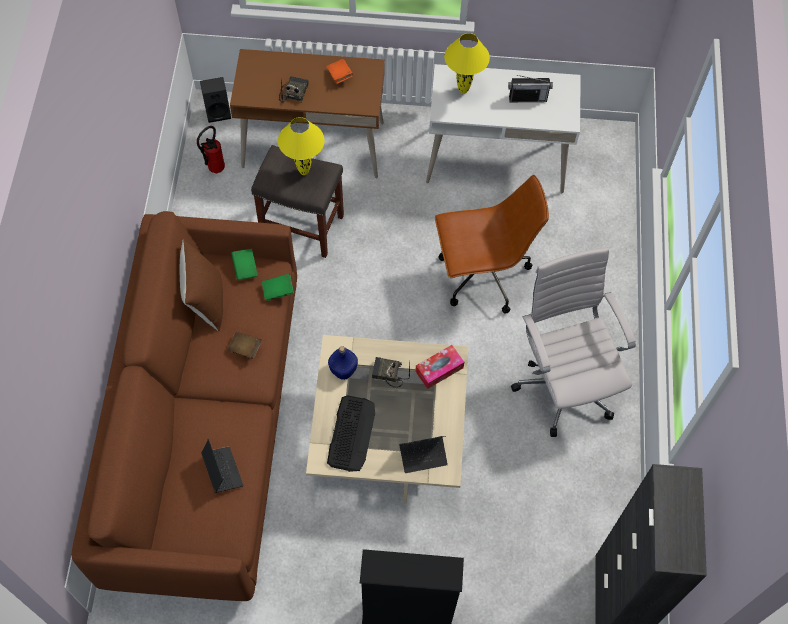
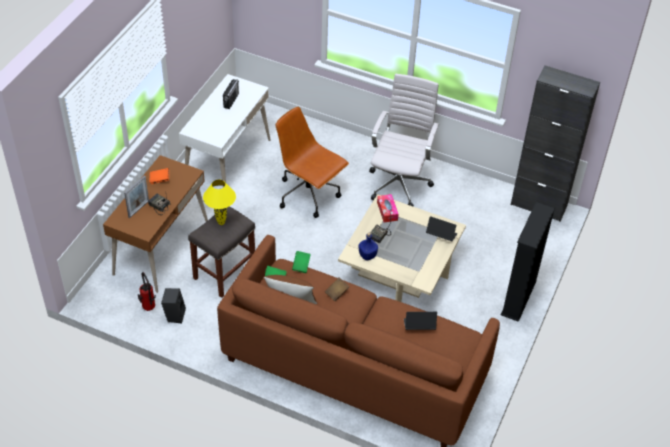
camera: 70 degrees left, 15 degrees down
(218, 111) = (99, 293): black speaker -> black speaker (174, 315)
(279, 74) = (138, 209): none -> picture frame
(351, 433) = (413, 264): keyboard -> none
(423, 456) = (441, 235): laptop -> laptop turned 75 degrees counterclockwise
(462, 90) = (207, 126): yellow table lamp -> none
(481, 276) = (309, 195): brown office chair -> brown office chair turned 60 degrees counterclockwise
(563, 383) = (399, 183): white office chair -> white office chair turned 105 degrees clockwise

